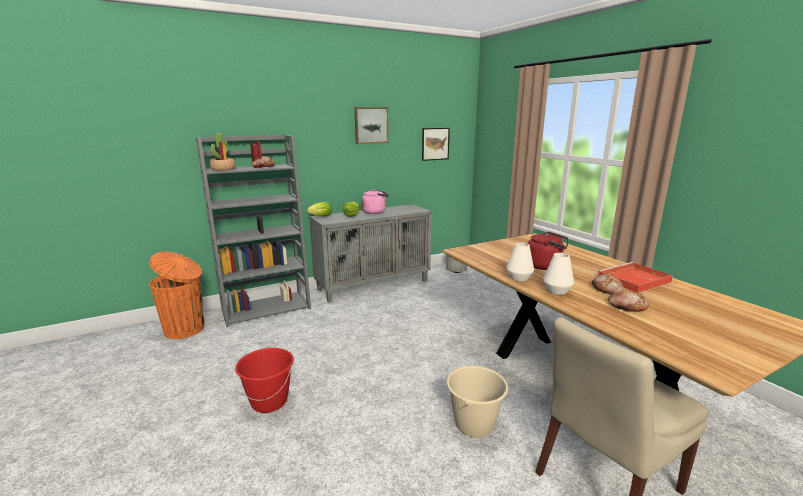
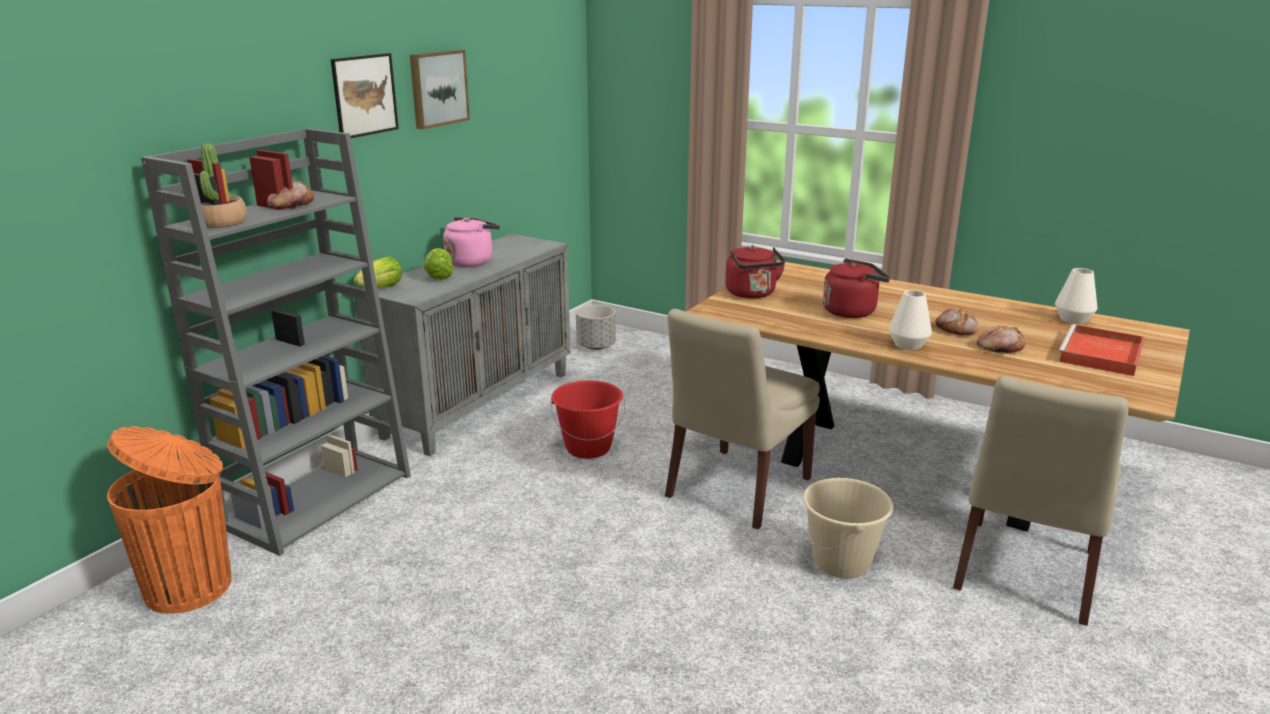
camera: 30 degrees left, 5 degrees up
(269, 401) = (527, 640): red bucket -> red bucket (588, 448)
(435, 144) = (535, 111): picture -> picture (364, 95)
(454, 361) = (735, 490): none -> beige chair
(496, 247) = (752, 294): none -> red kettle
(519, 278) = (843, 337): white vase -> white vase (1073, 319)
(633, 280) = (968, 310): red tray -> red tray (1101, 355)

